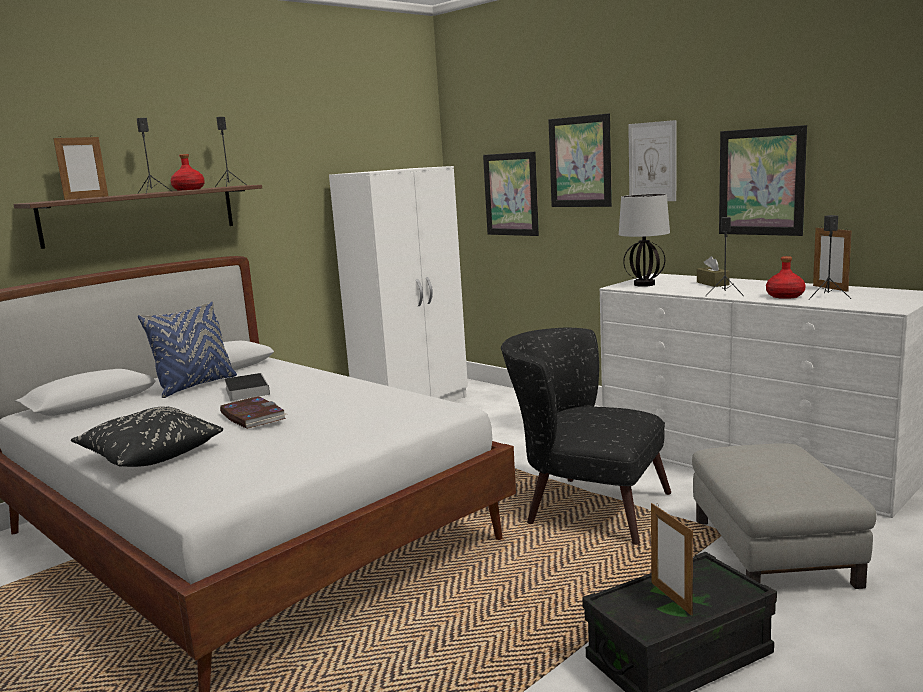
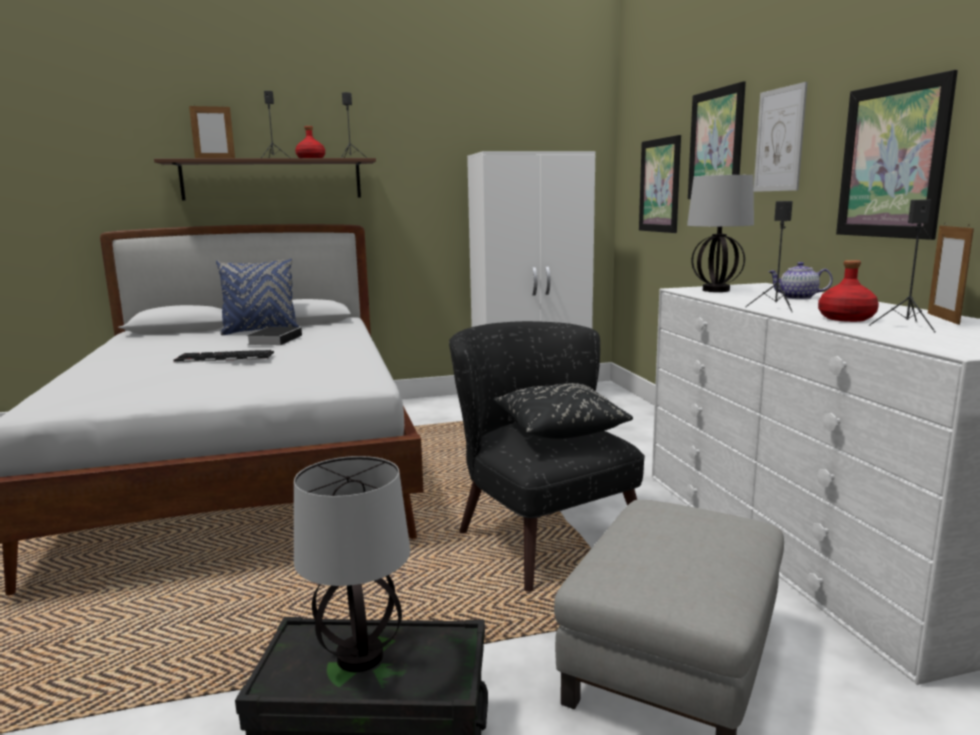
camera: 30 degrees right, 0 degrees up
(149, 455) = (105, 370): black pillow -> black pillow (558, 429)
(252, 416) = (223, 357): book -> keyboard
(671, 598) = (361, 658): picture frame -> table lamp
(712, 283) = (797, 297): brown tissue box -> teapot

